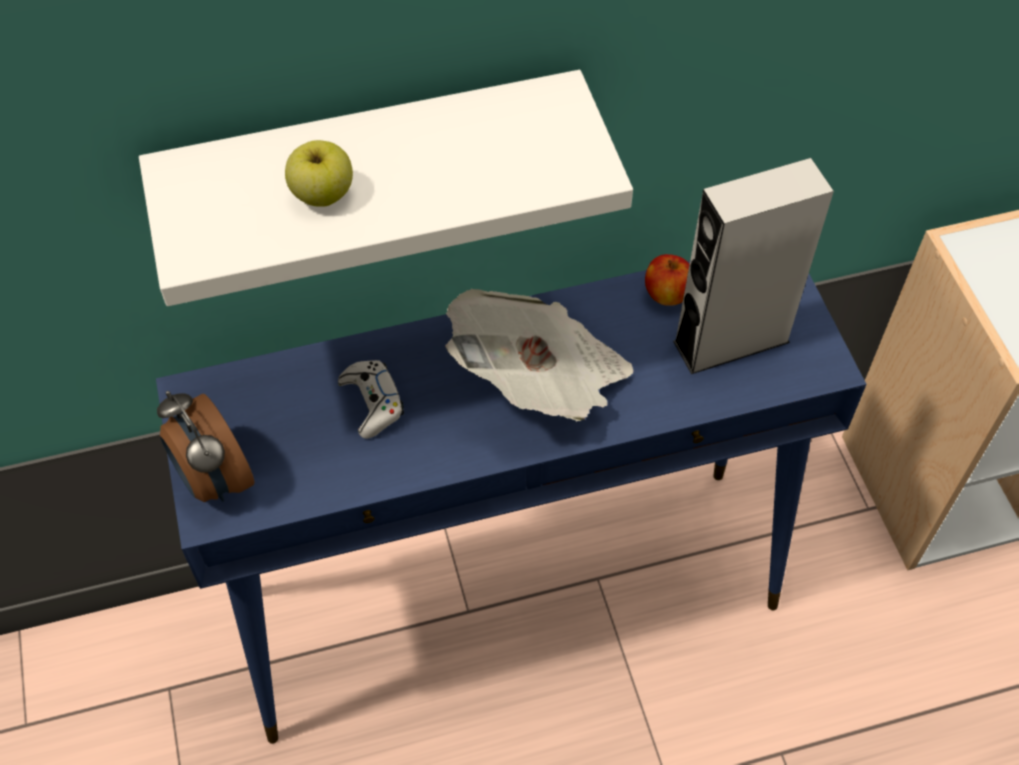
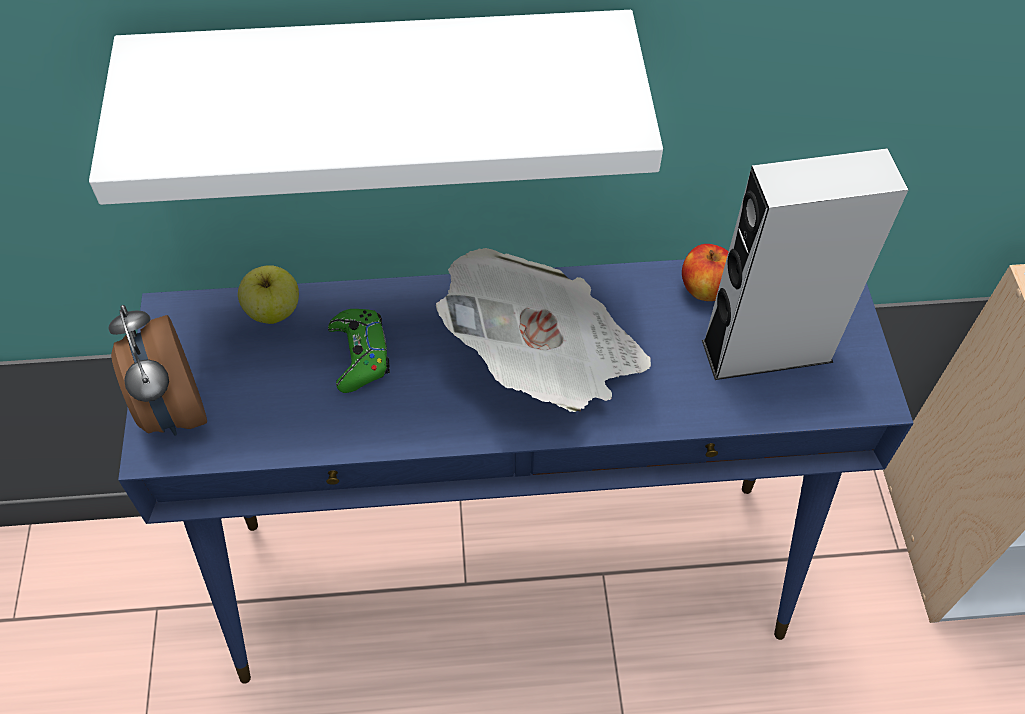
camera: 10 degrees right, 0 degrees up
(322, 194) = (301, 104): apple -> apple (273, 310)
(372, 403) = (360, 355): white game controller -> green game controller

